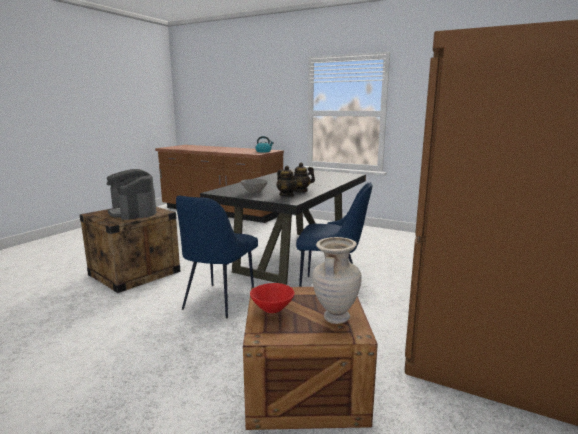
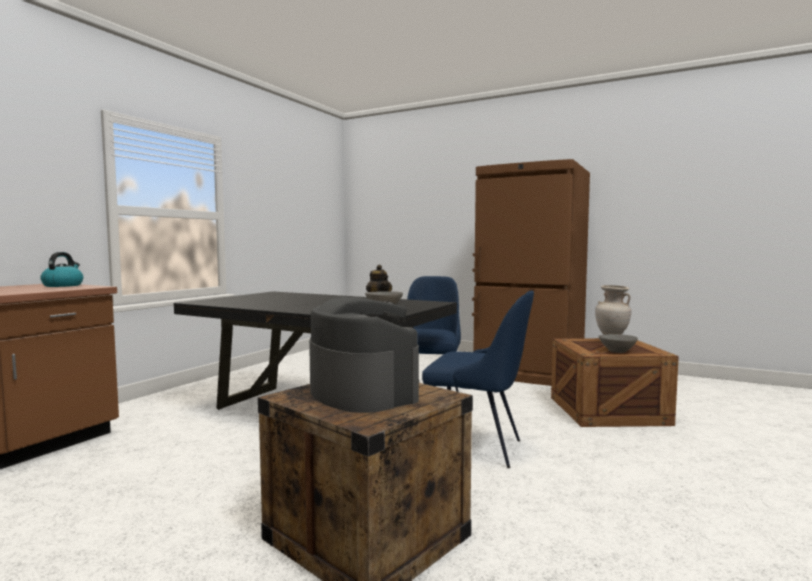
camera: 90 degrees left, 10 degrees down
(133, 212) = (361, 392): coffee machine -> coffee machine turned 90 degrees counterclockwise
(273, 309) = (617, 351): red bowl -> grey bowl
(286, 195) = (405, 303): teapot -> none

